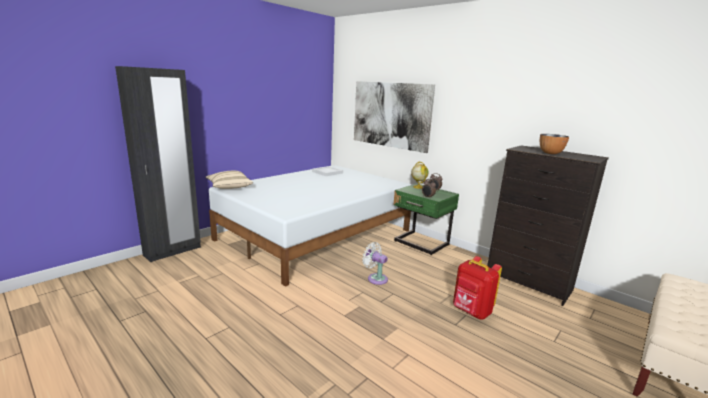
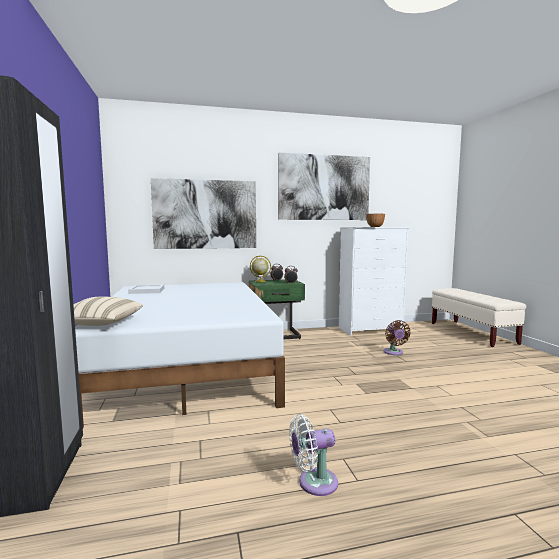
camera: 55 degrees left, 10 degrees down
(375, 278) = (315, 365): white fan -> white fan (313, 483)
(471, 312) = (394, 352): red backpack -> brown fan
(512, 92) = (324, 188): none -> picture
(528, 283) = (371, 329): black dresser -> white dresser

